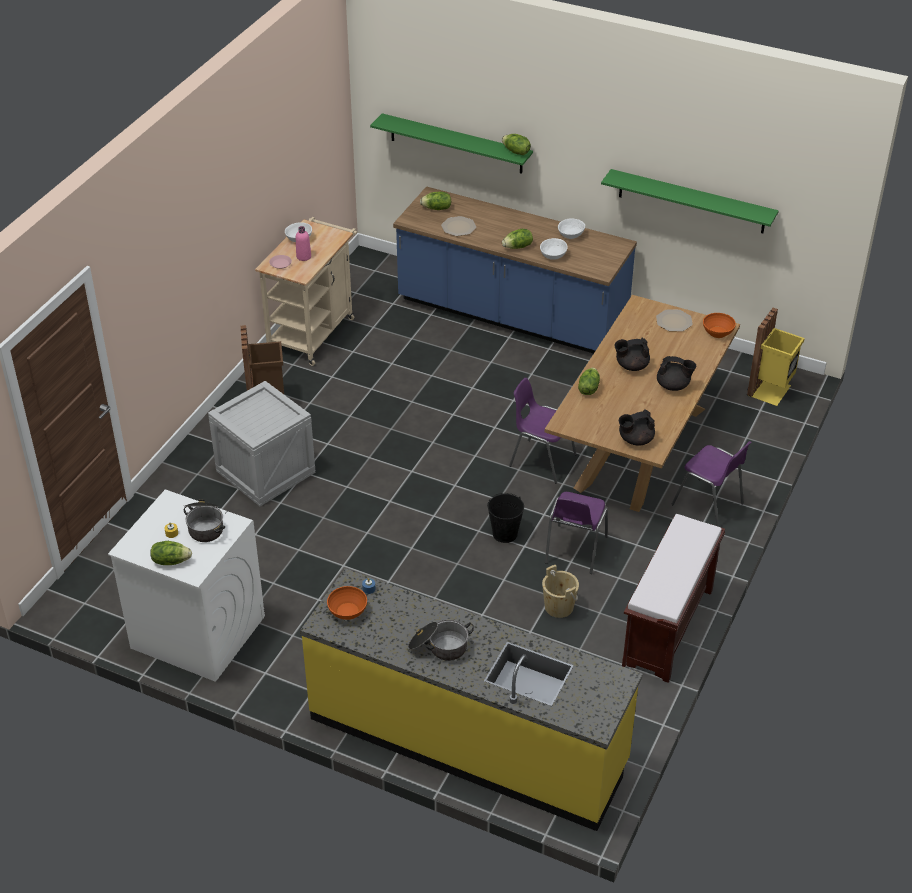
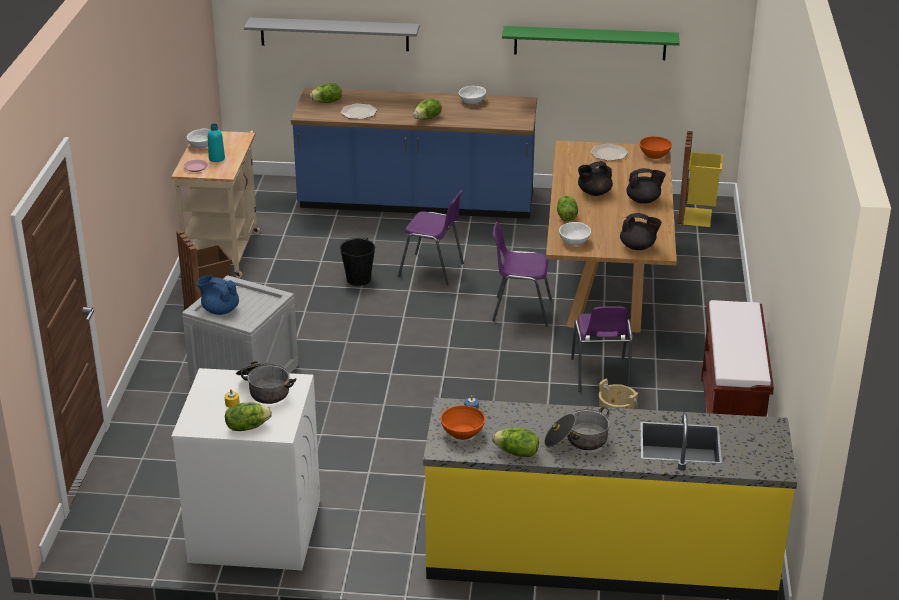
camera: 20 degrees left, 10 degrees down
(241, 416) = (220, 310): none -> blue teapot
(303, 257) = (216, 158): pink bottle -> turquoise bottle
(456, 144) = (334, 34): green shelf -> grey shelf
(505, 533) = (524, 376): black bucket -> black bucket (358, 279)
(516, 152) = (404, 27): lettuce -> lettuce (516, 453)
(553, 255) = (466, 119): white bowl -> white bowl (574, 241)
(635, 440) = (638, 247): black teapot -> black teapot turned 120 degrees counterclockwise
(709, 505) = (701, 313): purple chair -> purple chair (432, 270)

